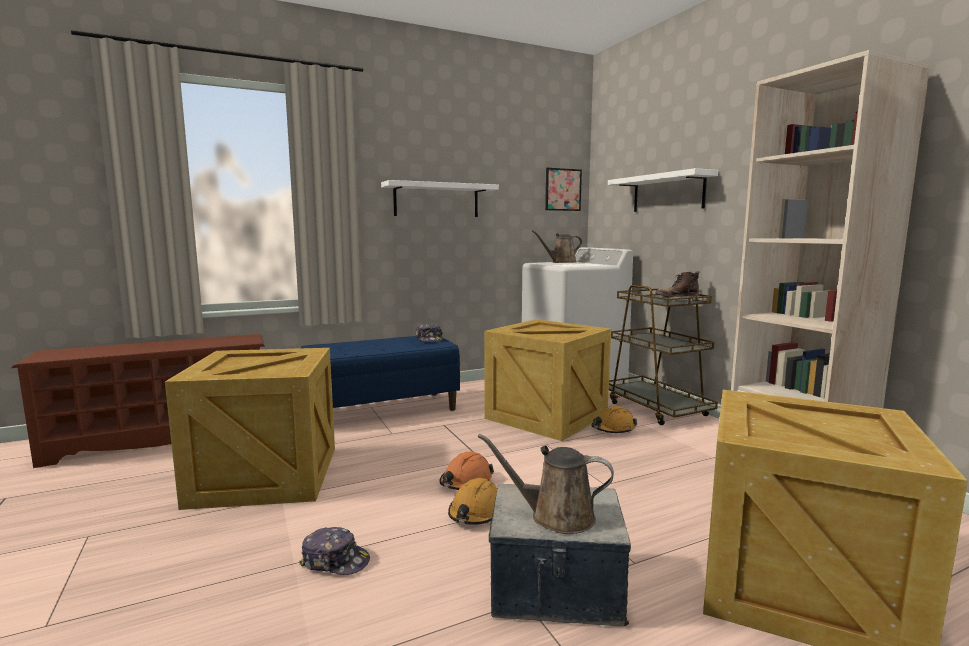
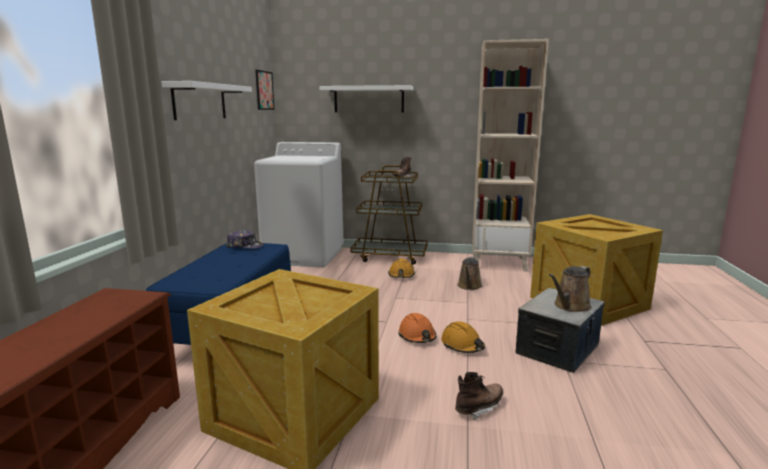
camera: 55 degrees left, 5 degrees up
(335, 561) = (479, 408): cap -> brown boot
(548, 416) = (353, 282): crate -> none
(561, 262) = (280, 157): brown watering can -> brown watering can (469, 286)

